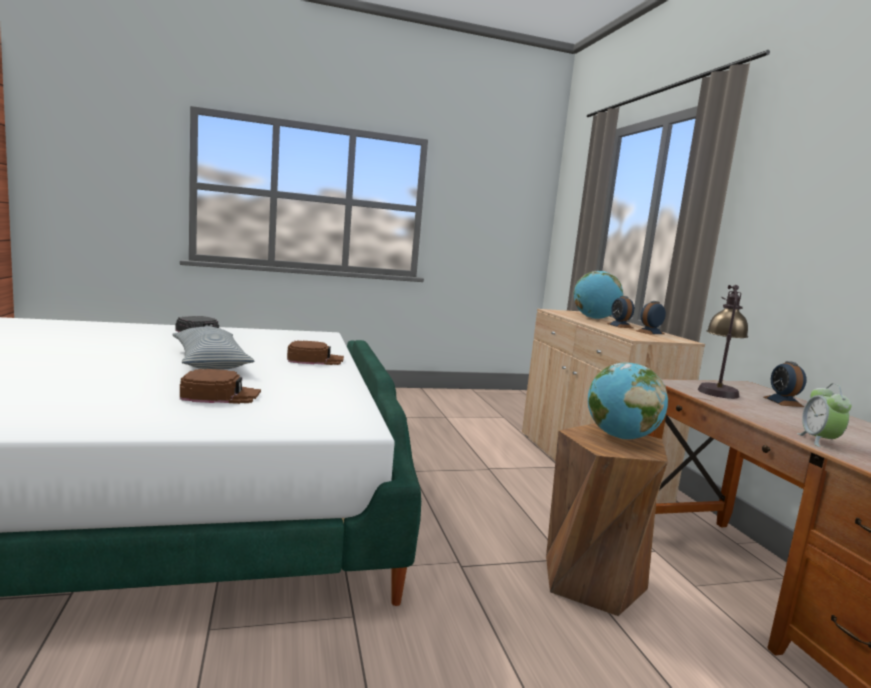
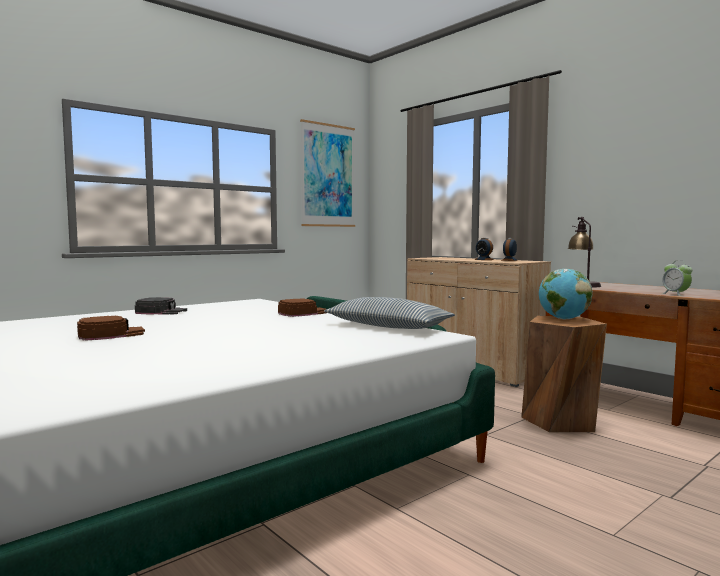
camera: 25 degrees left, 5 degrees down
(210, 361) = (236, 324): pillow -> pillow (387, 327)
(220, 395) = (313, 337): brown cap -> brown cap (111, 334)
(494, 196) = (328, 175): none -> picture
(594, 318) = (457, 258): globe -> none
(783, 402) = (621, 285): alarm clock -> none

